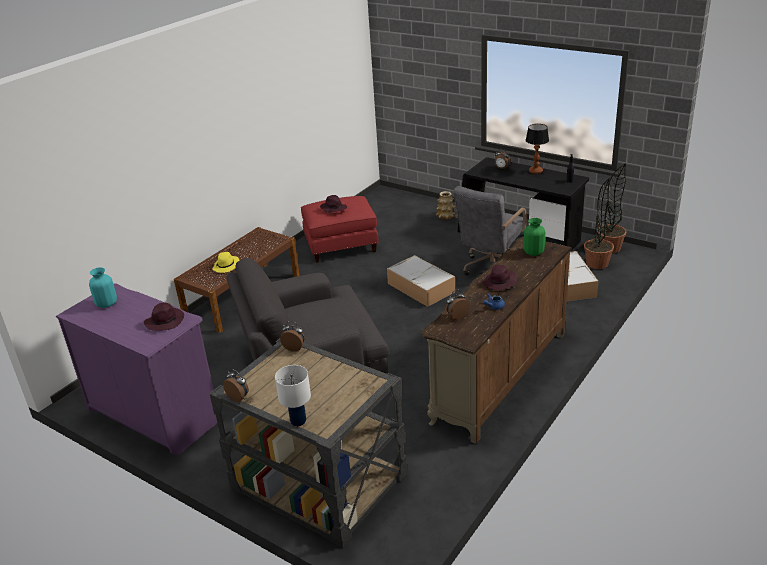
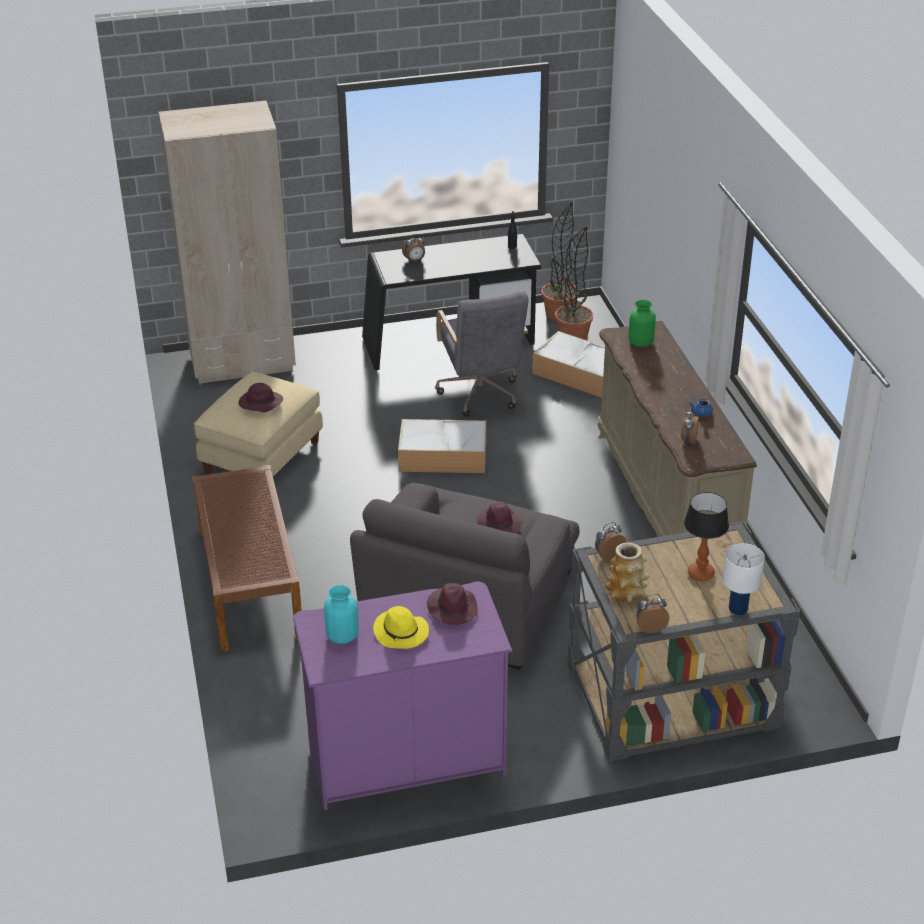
camera: 50 degrees left, 5 degrees up
(226, 266) = (255, 543): yellow hat -> yellow hat (401, 632)
(341, 246) = (261, 456): red ottoman -> beige ottoman
(405, 202) = (243, 362): none -> beige wardrobe
(445, 216) = (326, 358): vase -> vase (626, 592)
(499, 282) = (666, 388): purple hat -> purple hat (500, 524)
(535, 171) = (457, 249): table lamp -> table lamp (700, 574)

